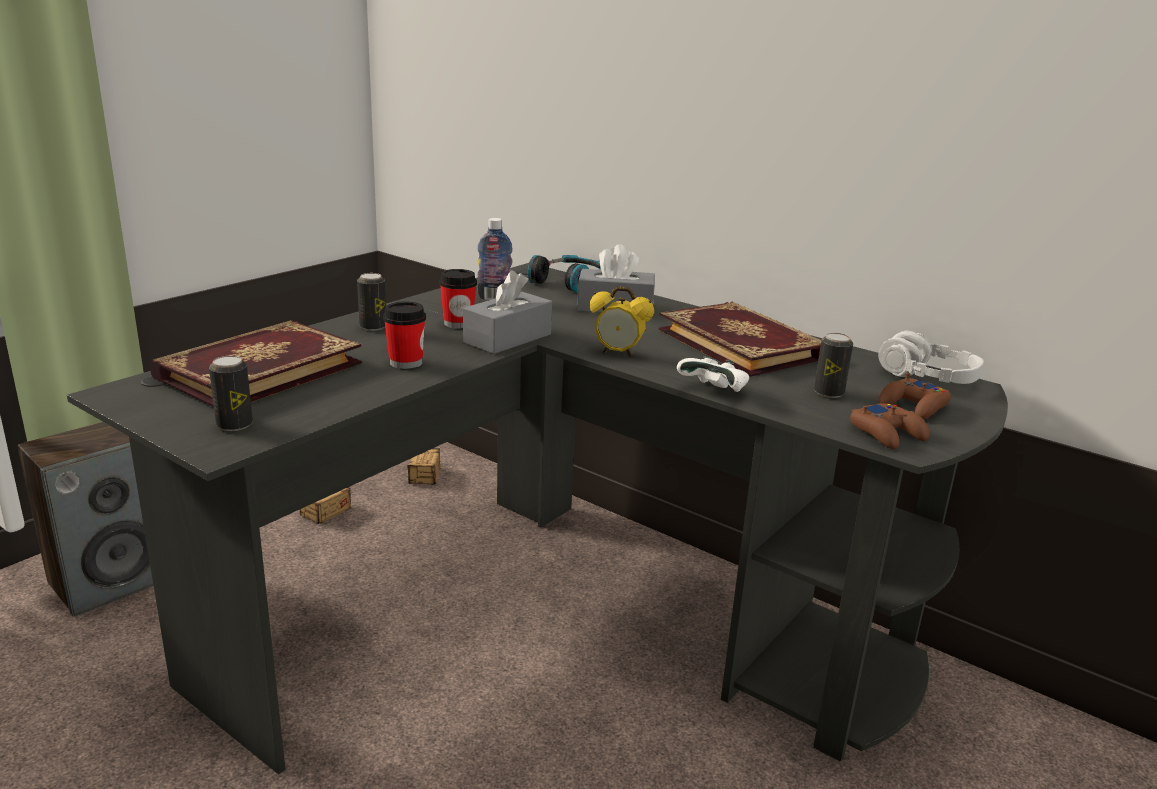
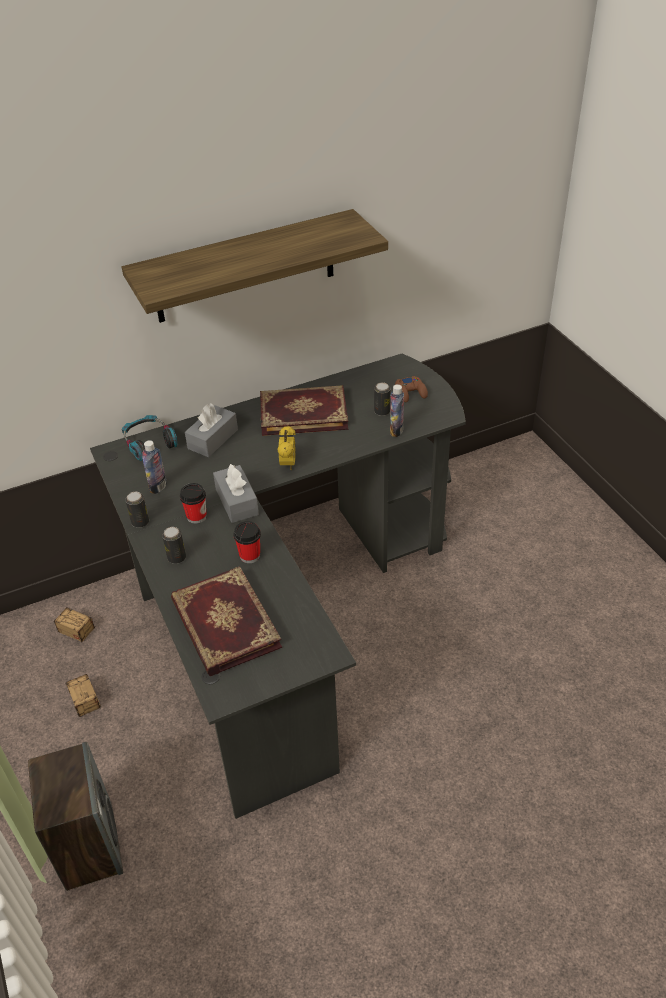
camera: 60 degrees left, 20 degrees up
(234, 425) = (301, 644): can -> can (140, 522)
(618, 353) = (288, 464): alarm clock -> alarm clock turned 45 degrees counterclockwise
(715, 391) = (358, 448): white game controller -> none
(773, 86) = (245, 267): none -> shelf
(799, 411) = (396, 430): none -> bottle
(888, 433) = (433, 414): brown game controller -> none
(927, 377) = (382, 371): grey headphones -> none

